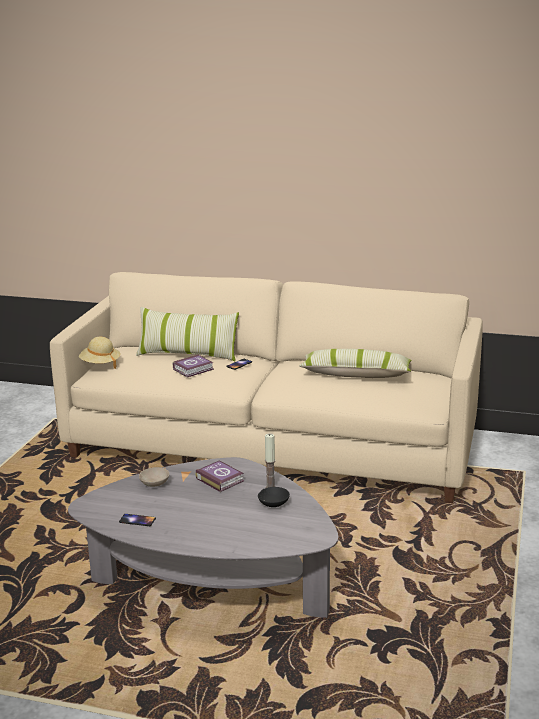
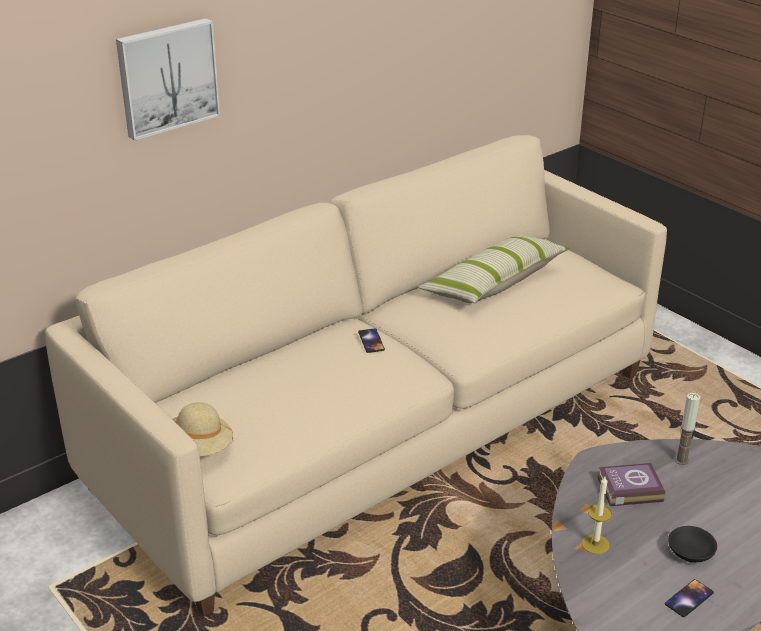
camera: 55 degrees left, 10 degrees up
(155, 483) = (595, 544): beige bowl -> candle
(188, 354) = (275, 365): pillow -> none
(194, 369) = (344, 378): book -> none
(201, 174) = (167, 77): none -> picture
(274, 504) = (724, 474): black bowl -> black bowl (692, 553)

